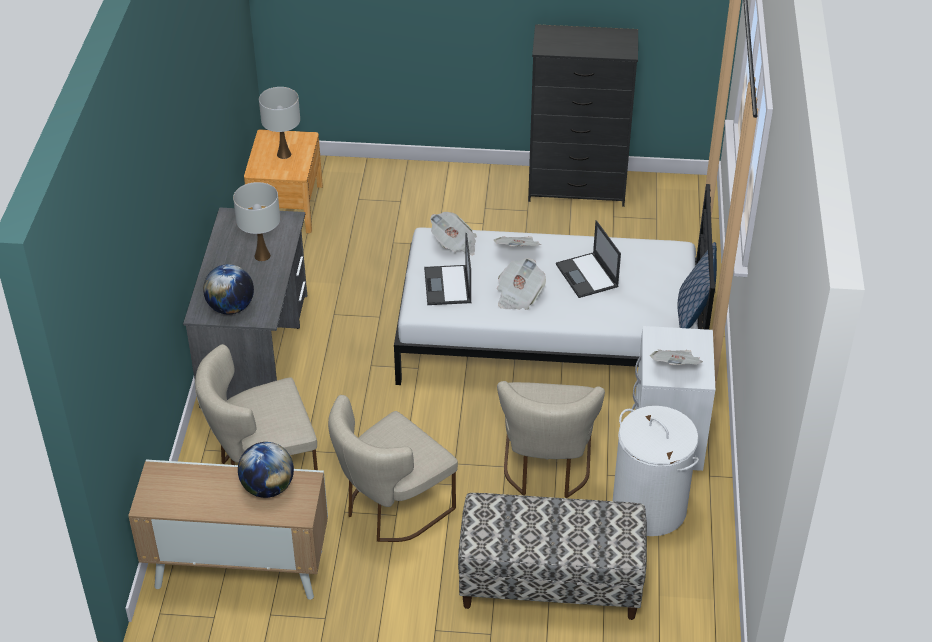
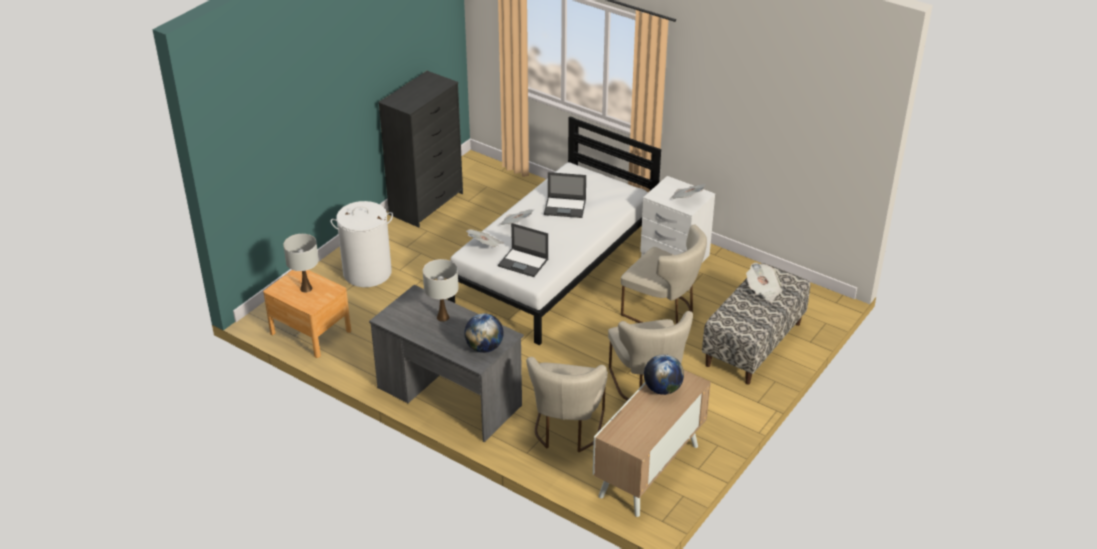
camera: 60 degrees left, 5 degrees down
(518, 295) = (558, 239): newspaper -> newspaper (763, 290)
(649, 508) = (723, 285): white laundry basket -> white laundry basket (367, 272)
(693, 313) = (630, 184): pillow -> none

